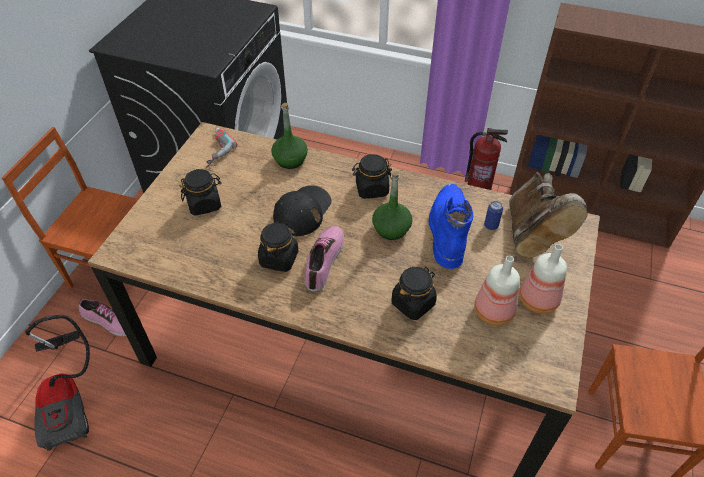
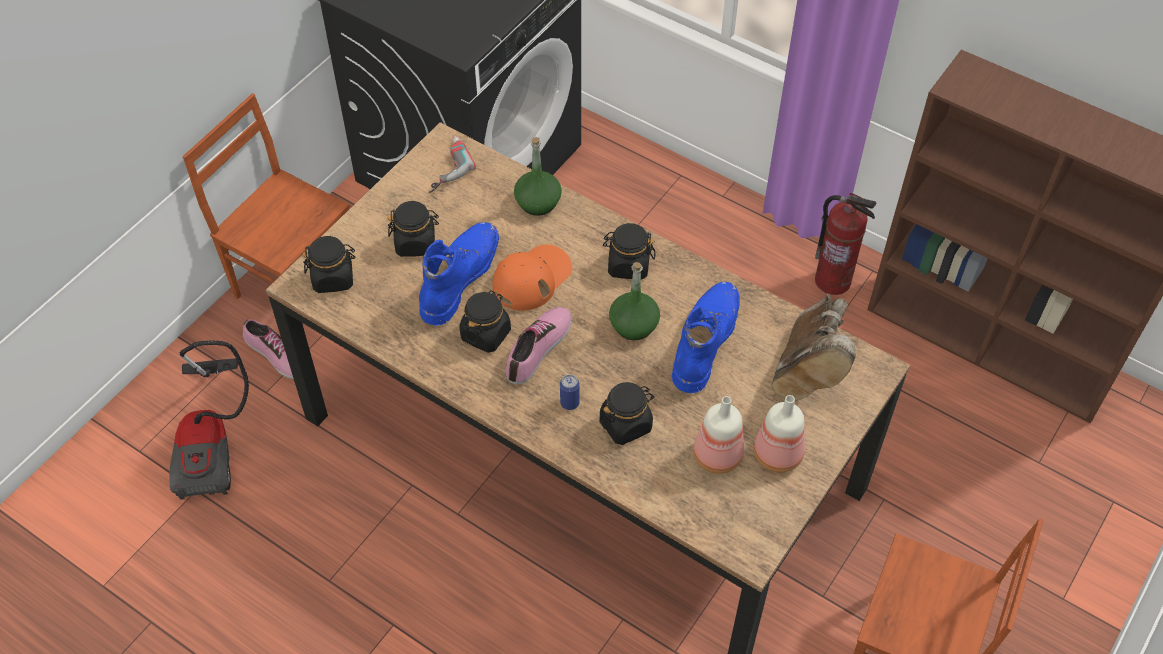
camera: 15 degrees right, 5 degrees up
(143, 242) = (333, 278): none -> black jar
(245, 221) = (458, 277): none -> blue boot
(302, 211) = (532, 278): black cap -> orange cap
(491, 225) = (761, 348): can -> can (569, 403)

